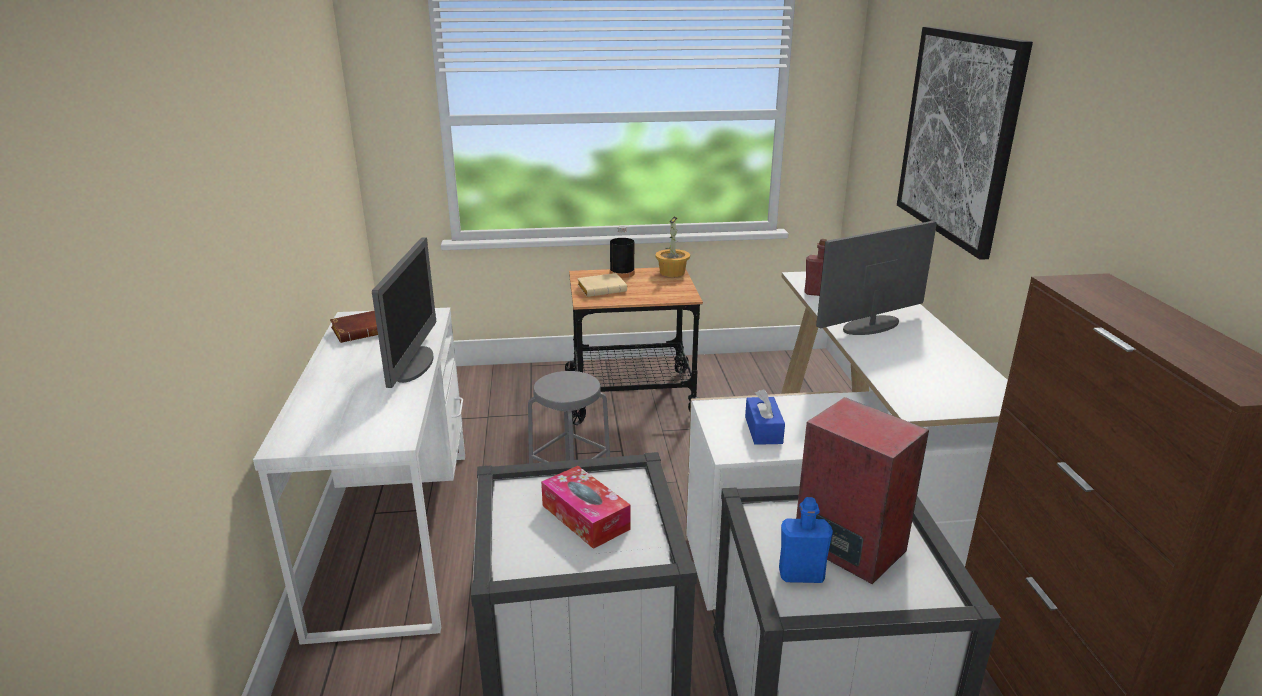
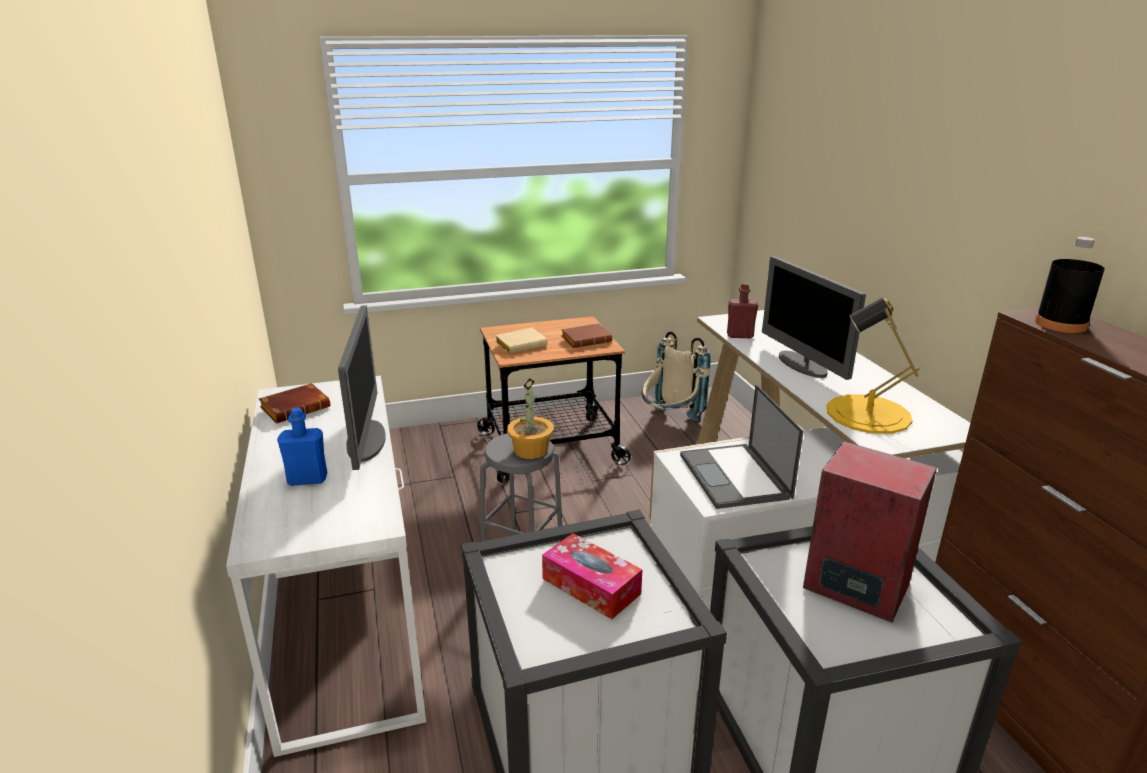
camera: 10 degrees left, 0 degrees up
(622, 273) = (534, 327): black bottle -> black bottle (1060, 324)
(669, 288) = (587, 340): none -> brown book
(672, 272) = (584, 323): potted plant -> potted plant (531, 450)
(761, 380) = (670, 422): none -> beige backpack
(763, 430) = (735, 477): blue tissue box -> laptop
(801, 575) = (823, 622): blue bottle -> blue bottle (307, 479)
(870, 326) = (802, 365): monitor -> monitor turned 75 degrees counterclockwise
(917, 379) = (868, 414): none -> yellow table lamp
(958, 136) = (870, 180): picture -> none

